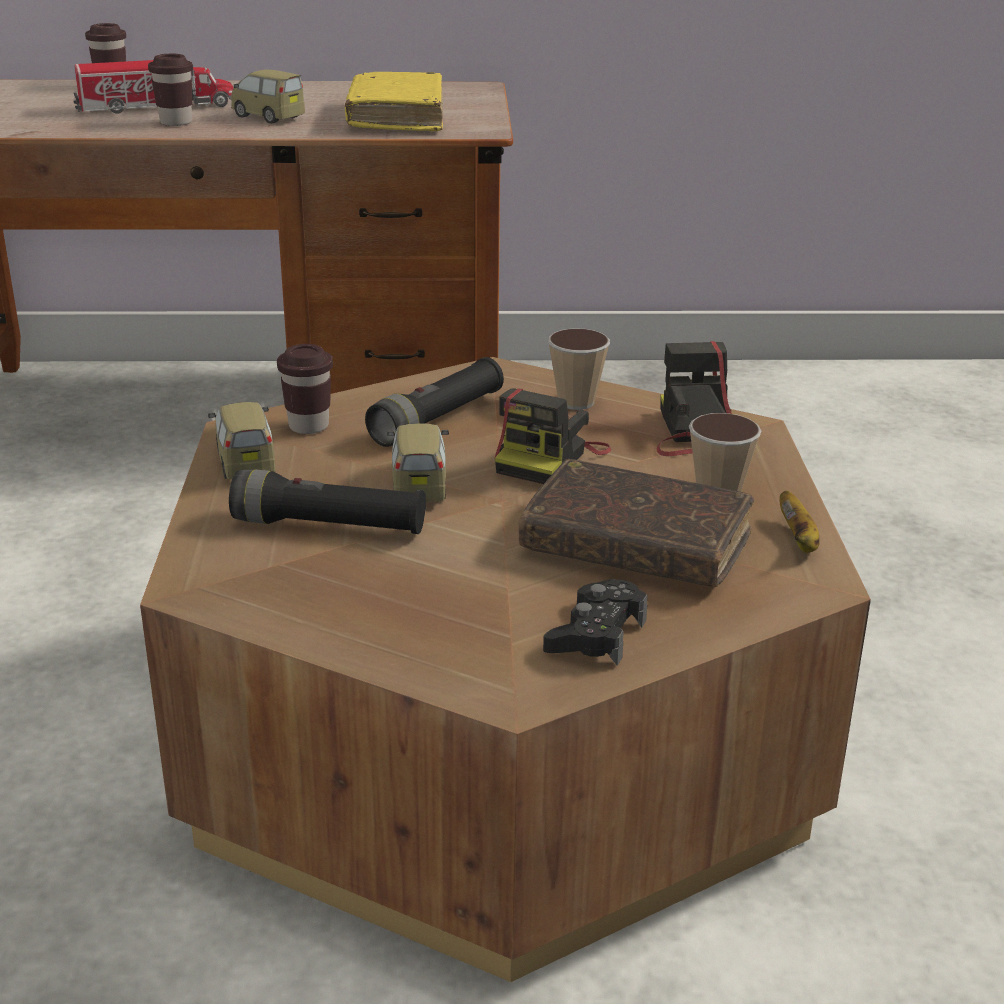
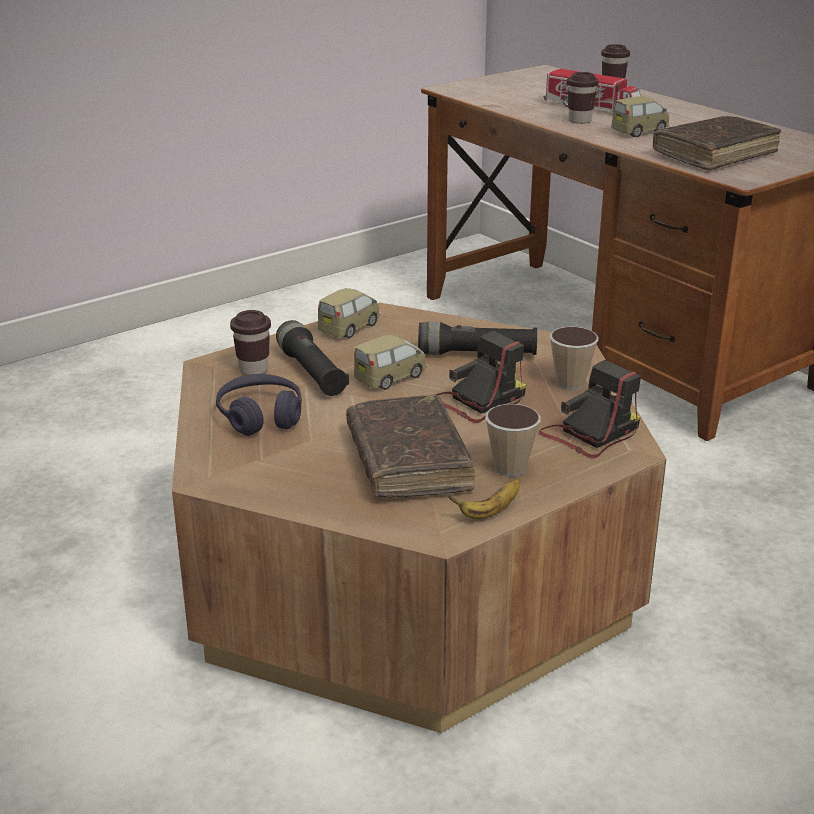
camera: 55 degrees right, 0 degrees up
(267, 117) = (640, 131): toy car -> toy car turned 60 degrees clockwise
(308, 426) = (413, 326): brown cup -> brown cup (253, 369)
(396, 118) = (715, 154): yellow book -> brown book
(398, 599) = (260, 416): none -> purple headphones
(549, 458) = (478, 401): camera -> camera turned 150 degrees clockwise
(596, 635) = (290, 481): black game controller -> none

